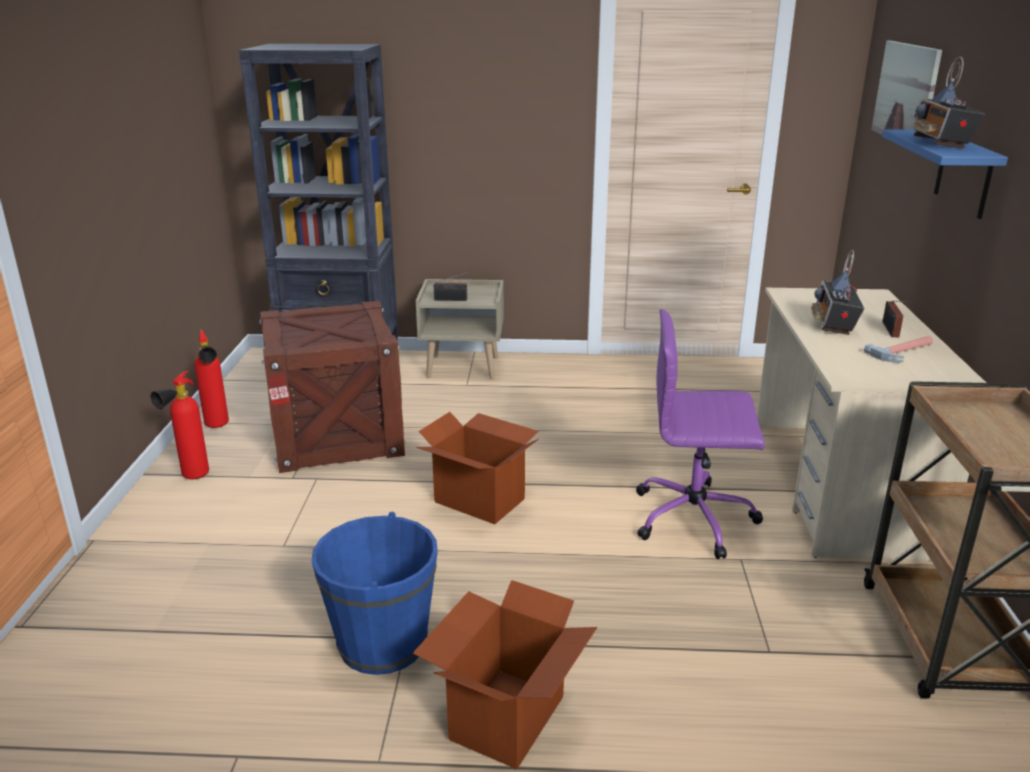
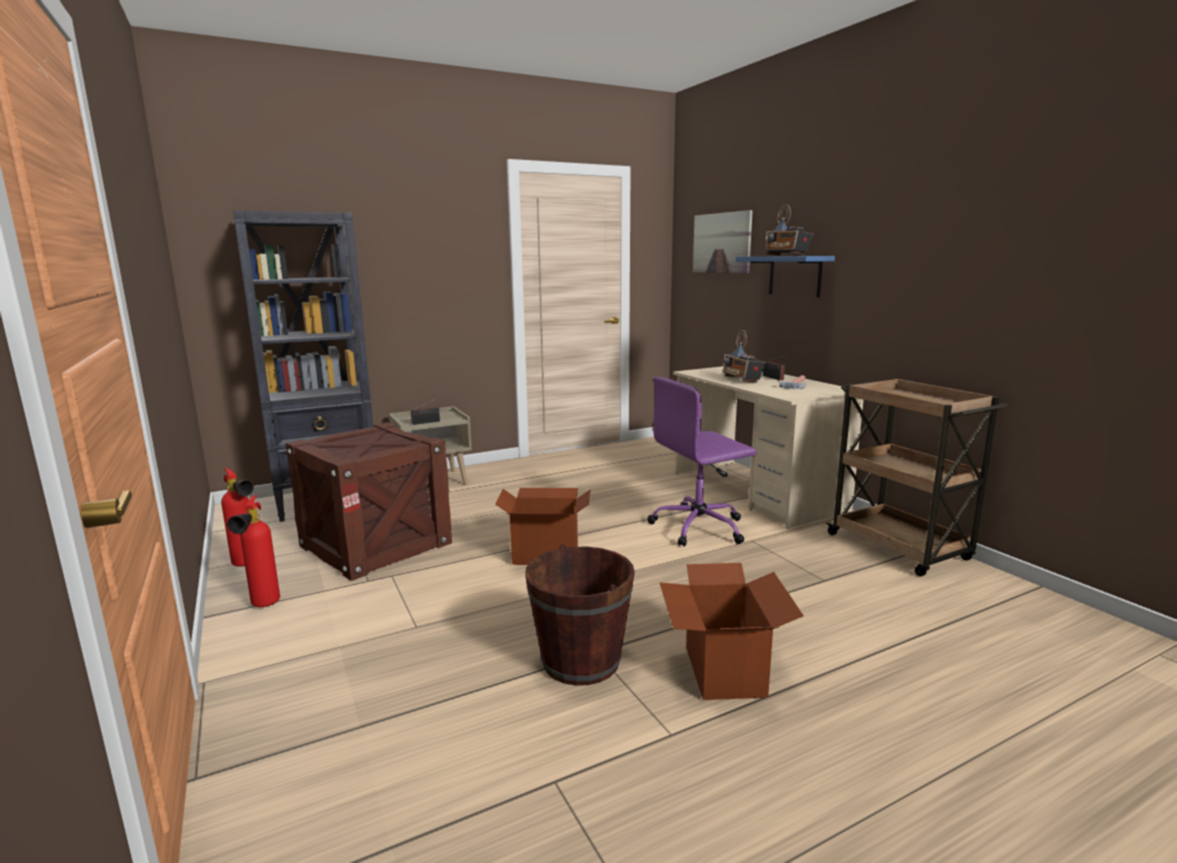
camera: 30 degrees left, 10 degrees down
(382, 643) = (581, 661): blue bucket -> brown bucket

